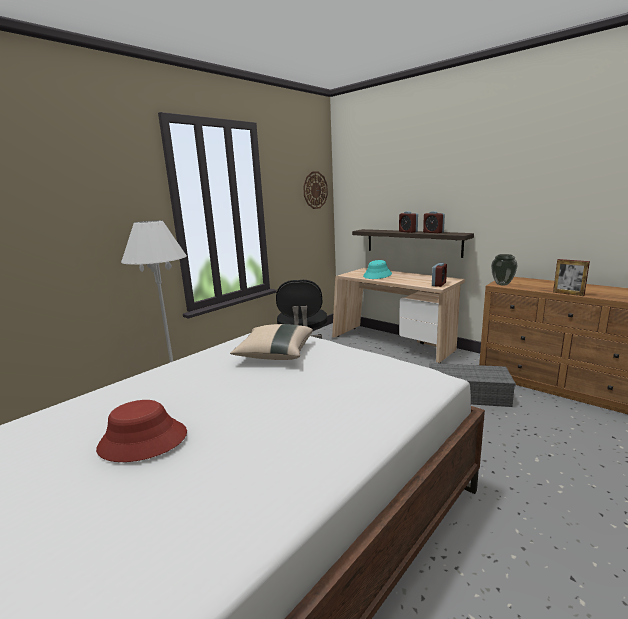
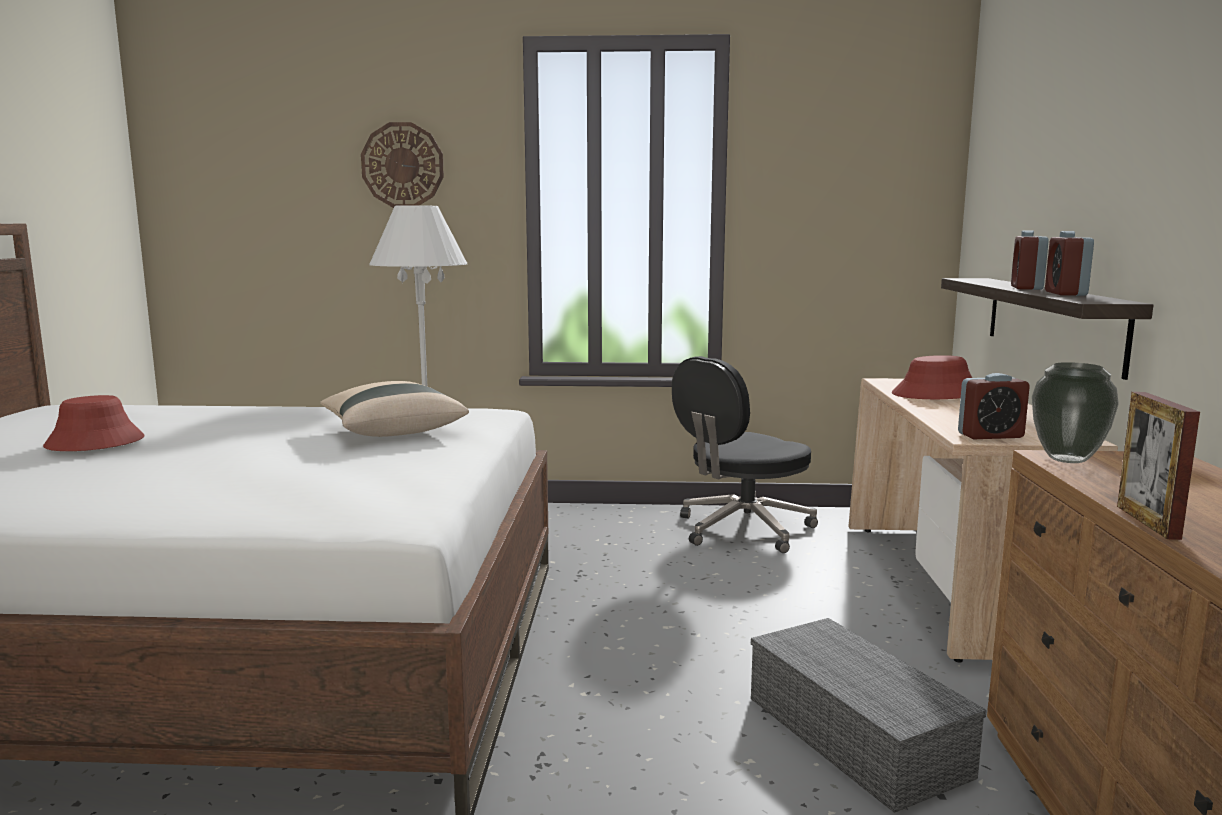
camera: 50 degrees right, 5 degrees down
(315, 190) = (895, 176): wall clock -> wall clock (402, 165)
(377, 275) = (937, 394): turquoise hat -> red hat

